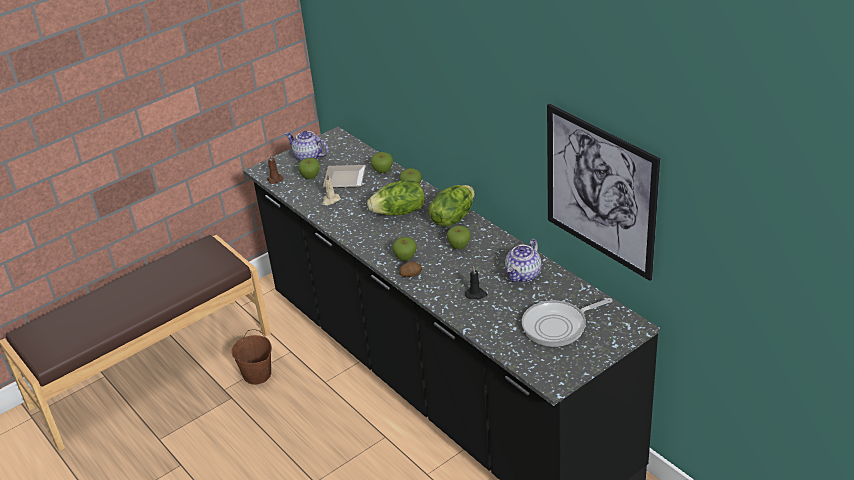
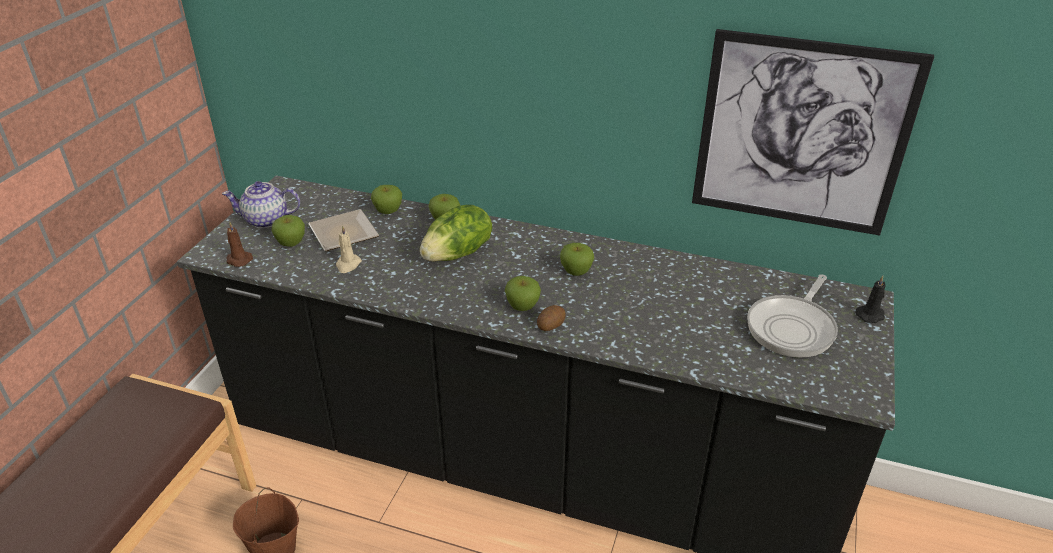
camera: 35 degrees left, 0 degrees up
(452, 218) = (533, 241): lettuce -> none
(476, 294) = (658, 323): black candle -> black candle (871, 315)
(523, 275) = (687, 281): teapot -> none

